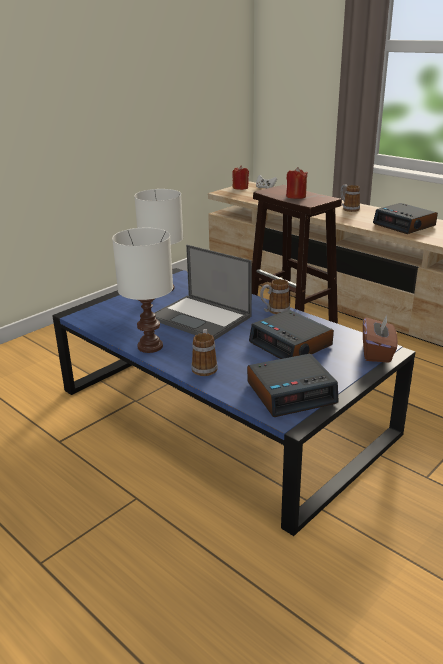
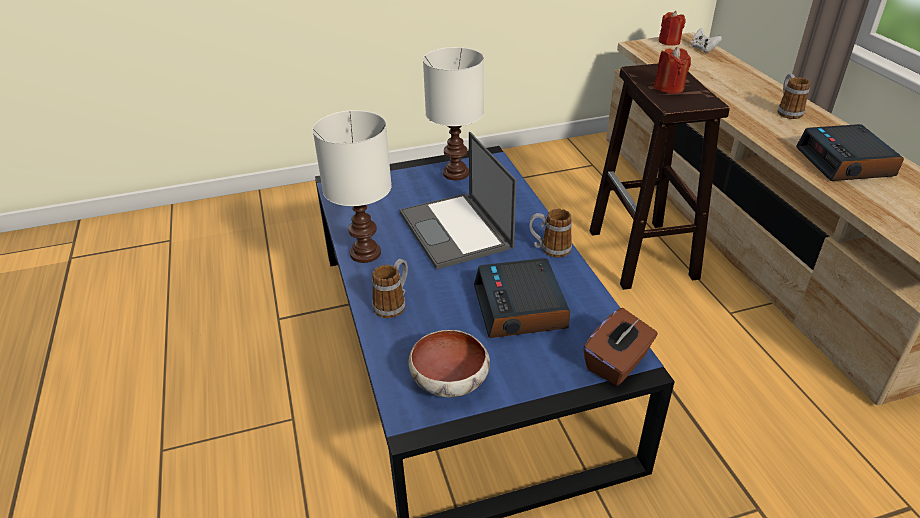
camera: 30 degrees right, 10 degrees up
(291, 392) = (451, 381): alarm clock -> bowl

